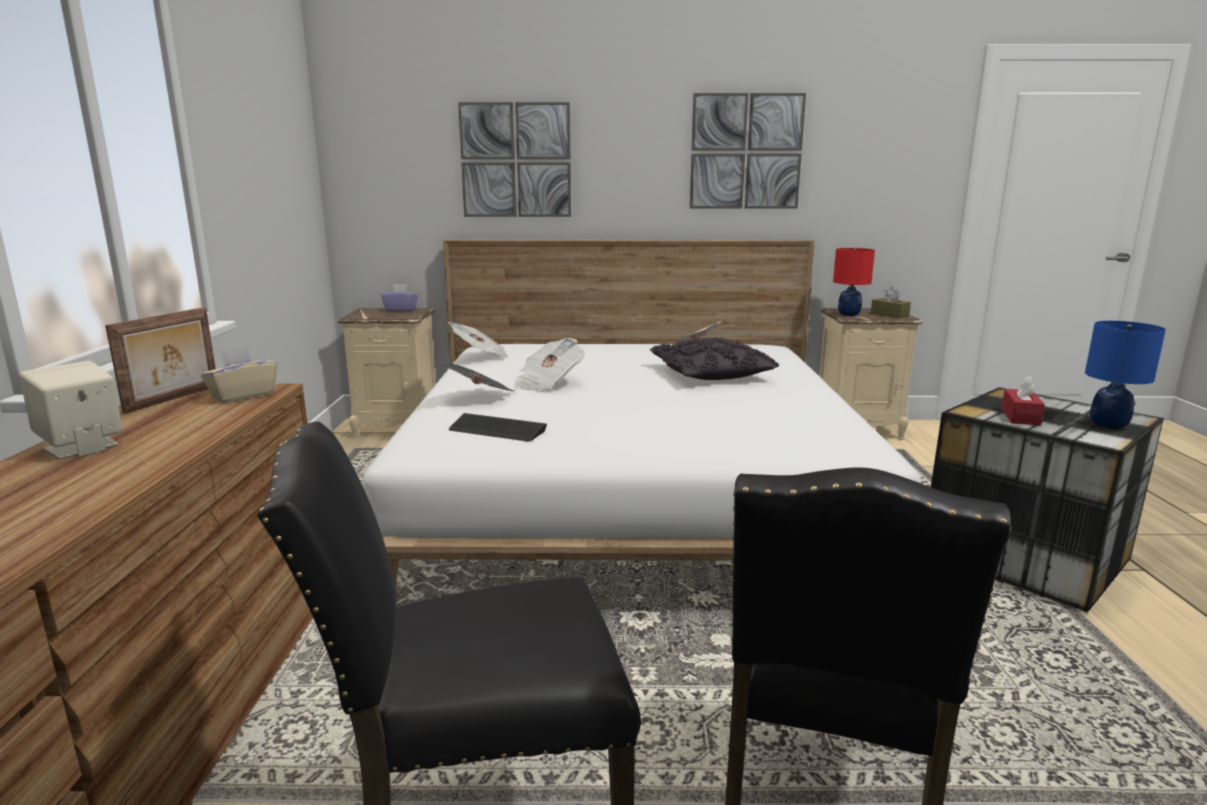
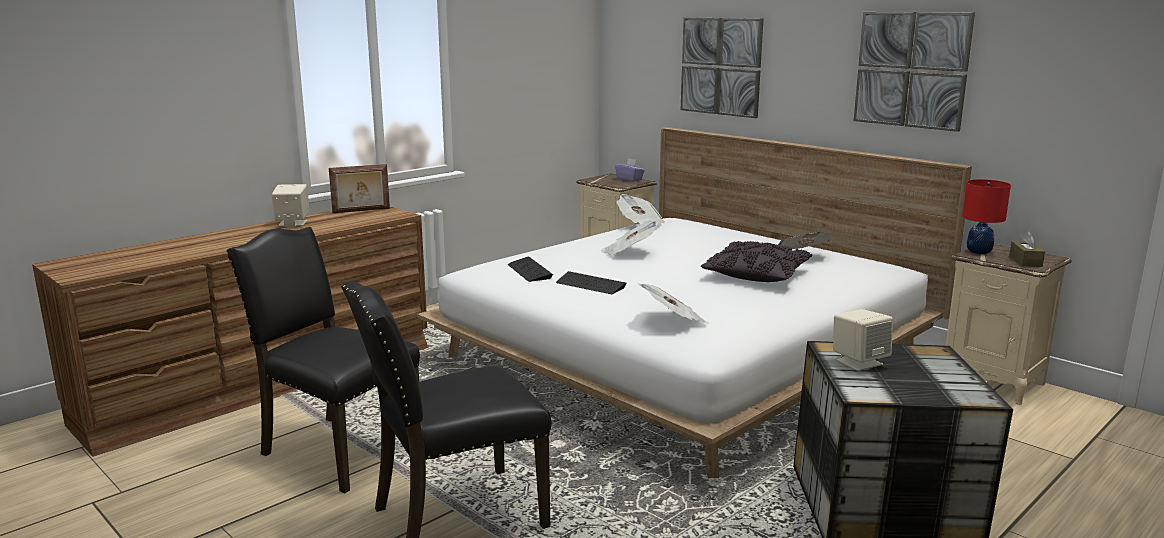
camera: 45 degrees right, 0 degrees up
(242, 395) = (385, 215): beige tissue box -> none
(480, 397) = (569, 251): newspaper -> newspaper (673, 321)
(605, 424) = (590, 285): none -> keyboard
(1020, 416) = (859, 362): red tissue box -> beige speaker
(1110, 426) = (916, 392): blue table lamp -> none

